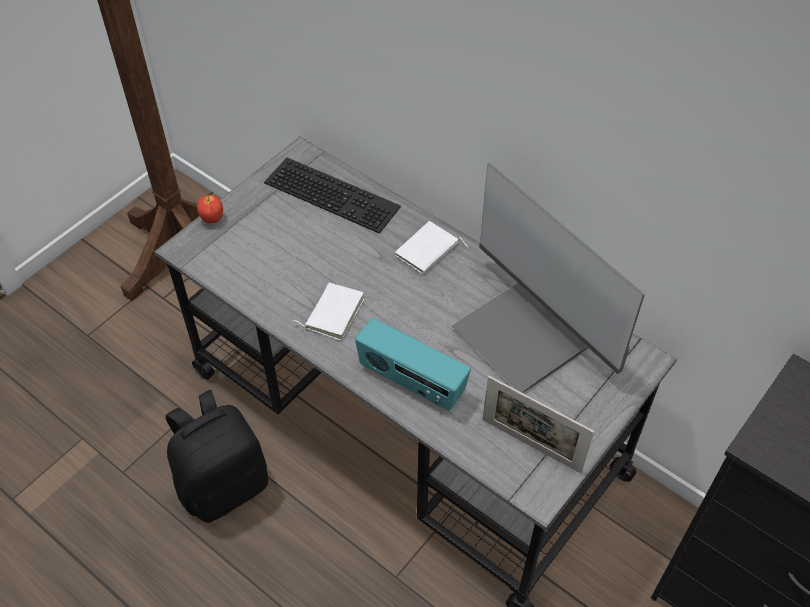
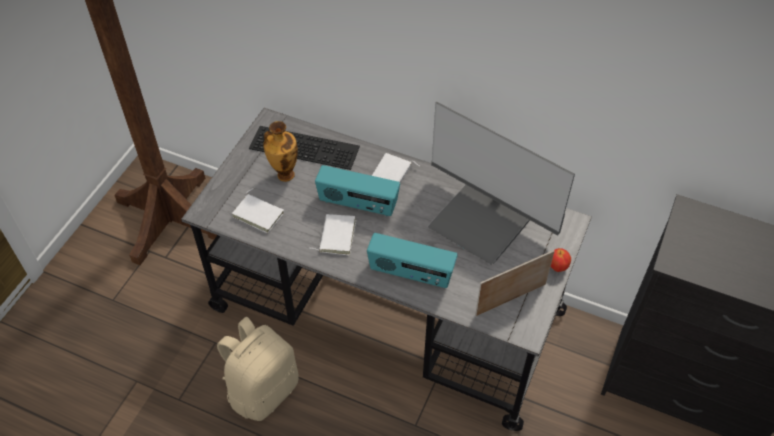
camera: 15 degrees left, 0 degrees up
(212, 219) = (218, 184): apple -> apple (557, 267)
(224, 485) = (263, 390): black backpack -> beige backpack
(249, 265) = (259, 214): none -> white book
(296, 223) = (284, 174): none -> vase
(374, 278) = (358, 204): none -> radio
(531, 445) = (510, 299): picture frame -> picture frame turned 135 degrees clockwise

